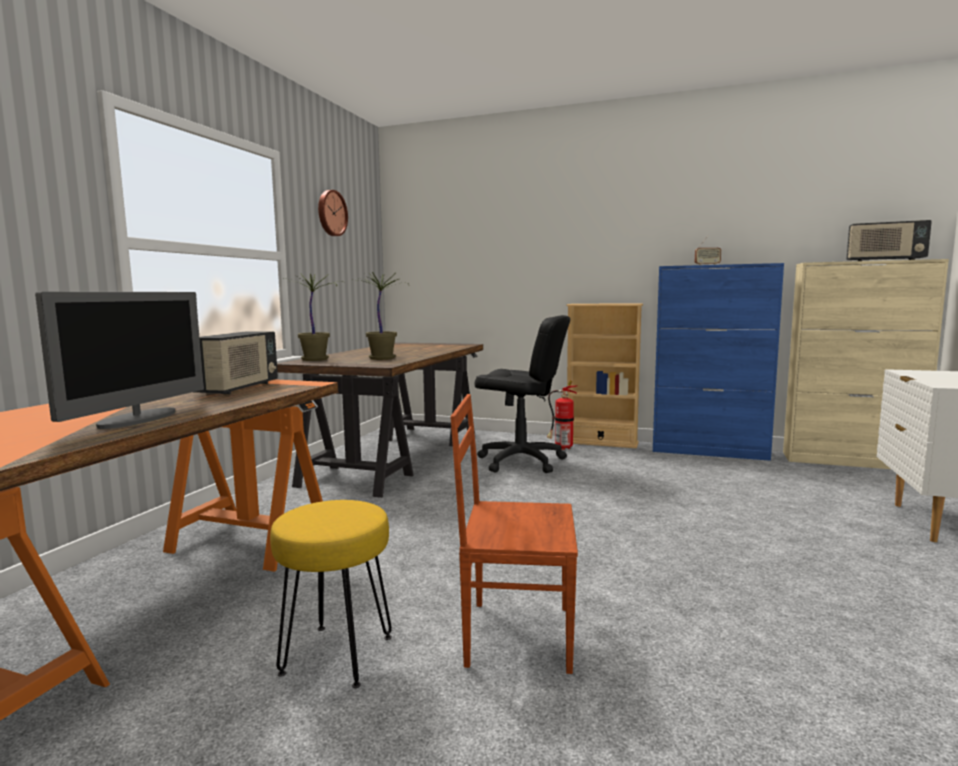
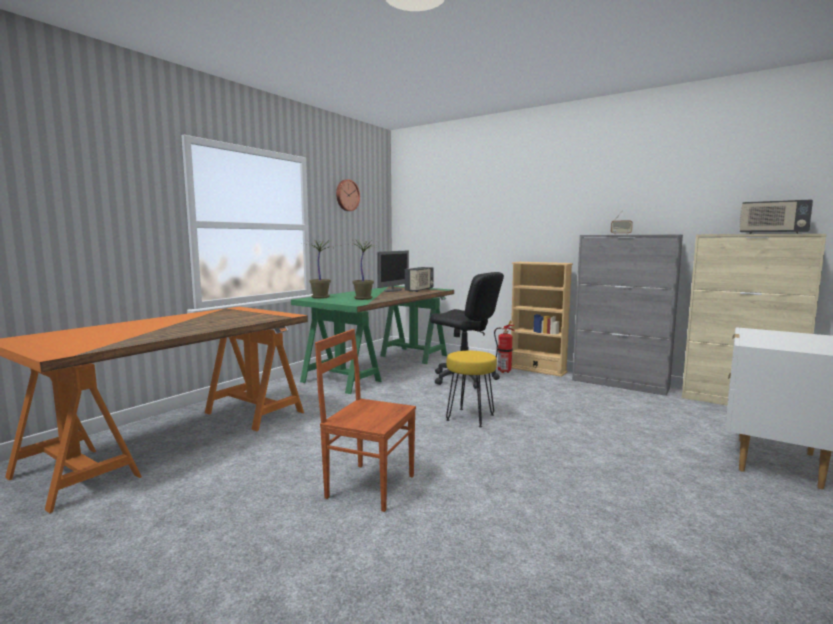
camera: 15 degrees right, 0 degrees up
(139, 419) = (170, 332): monitor -> monitor (393, 290)
(239, 388) = (246, 316): radio -> radio (419, 290)
(338, 655) = (260, 481): yellow stool -> yellow stool (470, 418)
(396, 456) = (380, 367): brown desk -> green desk
(709, 451) = (620, 384): blue cabinet -> grey cabinet

